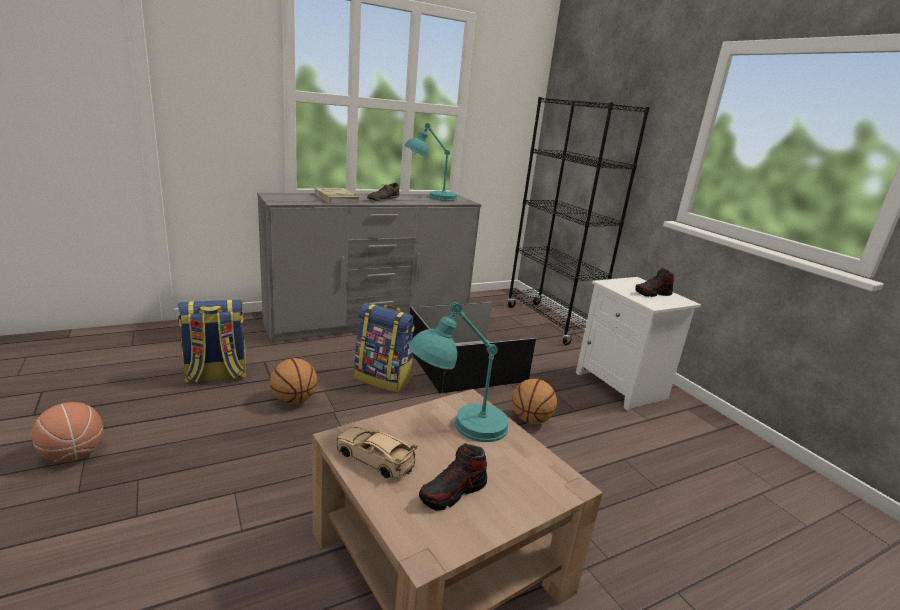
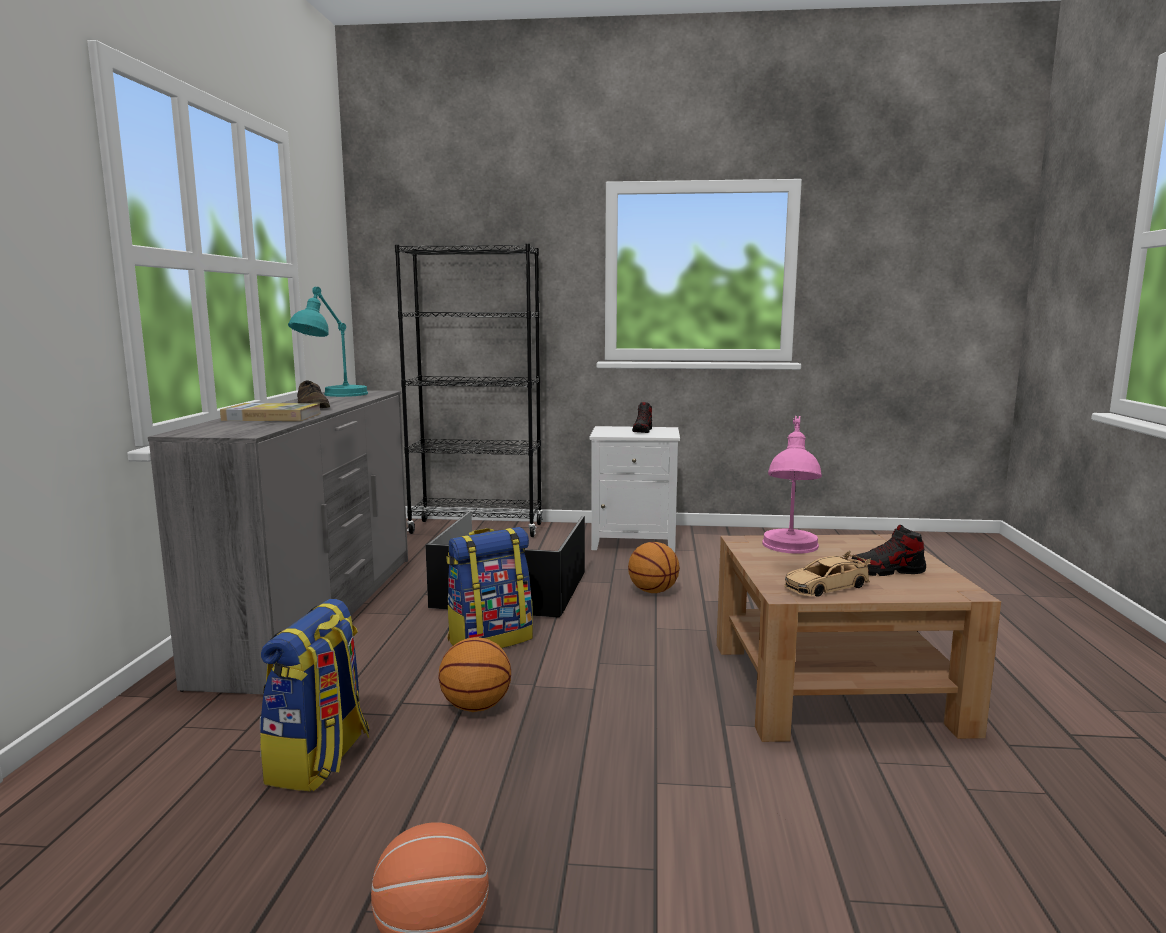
camera: 55 degrees left, 10 degrees down
(453, 492) = (888, 571): shoe -> shoe turned 90 degrees clockwise
(457, 428) = (790, 552): turquoise table lamp -> pink table lamp

